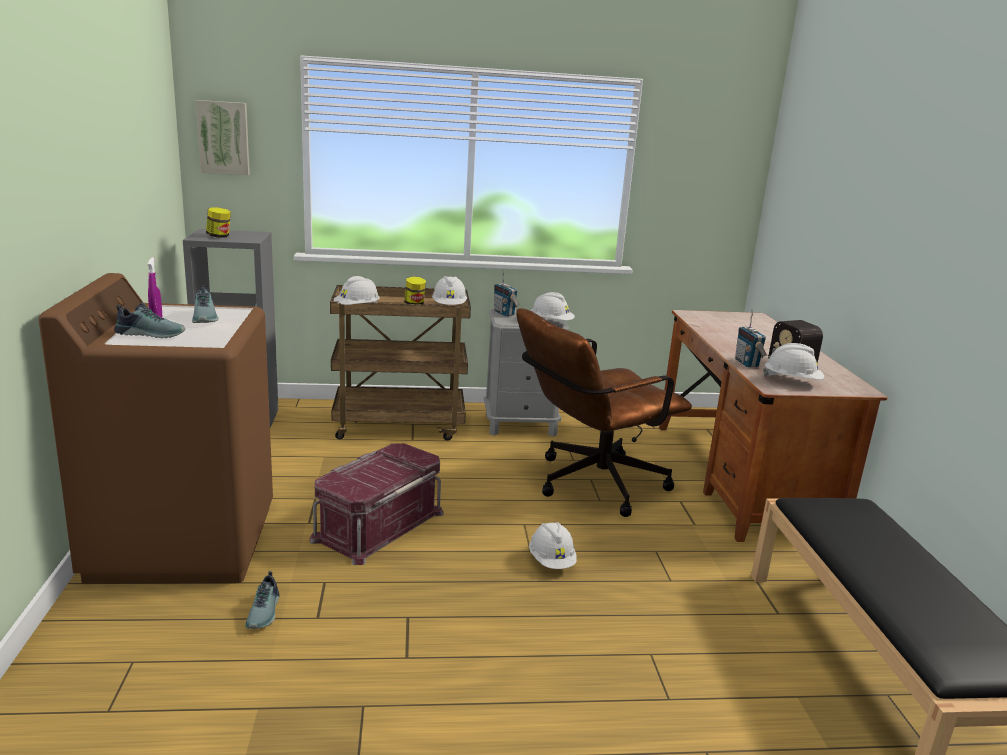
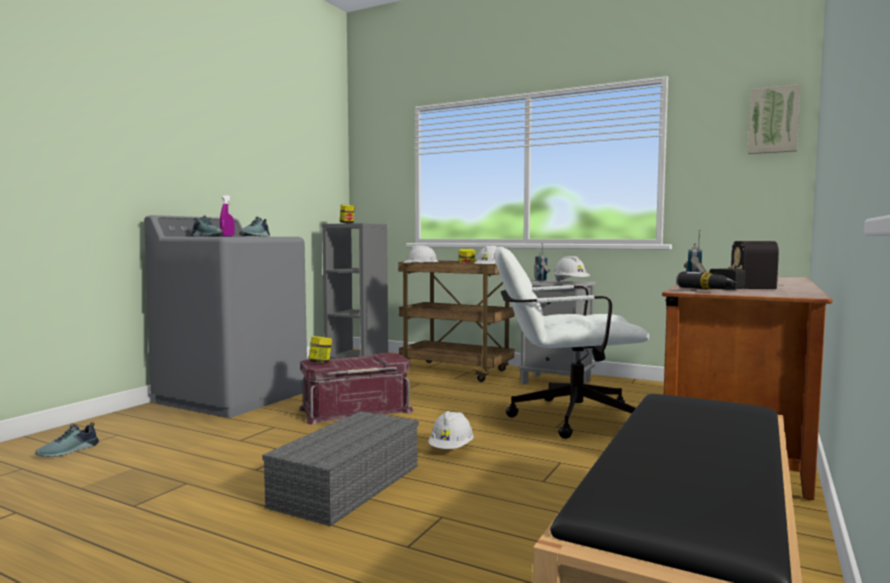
camera: 35 degrees right, 15 degrees down
(183, 540) = (233, 397): brown washing machine -> grey washing machine
(224, 137) = (371, 167): picture -> picture (773, 120)
(265, 612) = (217, 431): shoe -> shoe (69, 451)
(349, 485) = (320, 363): none -> jar
(525, 644) = (347, 484): none -> grey storage box
(589, 485) = (562, 418): brown office chair -> white office chair
(792, 381) = (720, 290): white hard hat -> power drill

